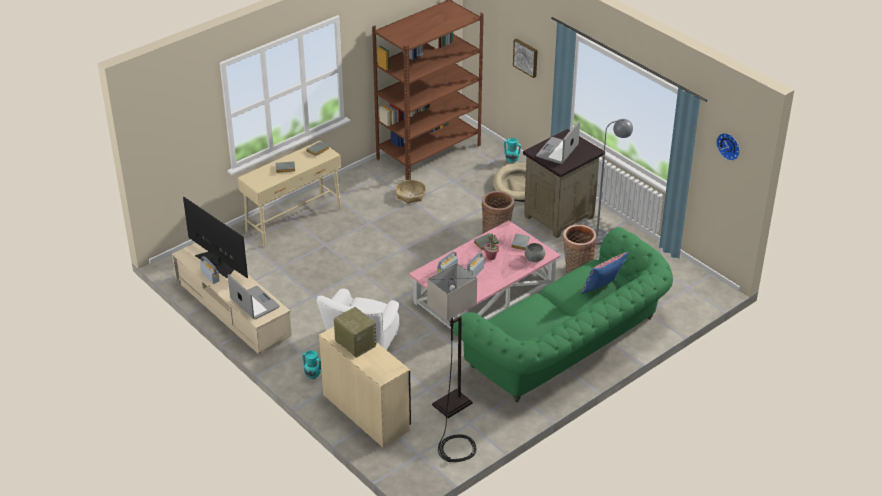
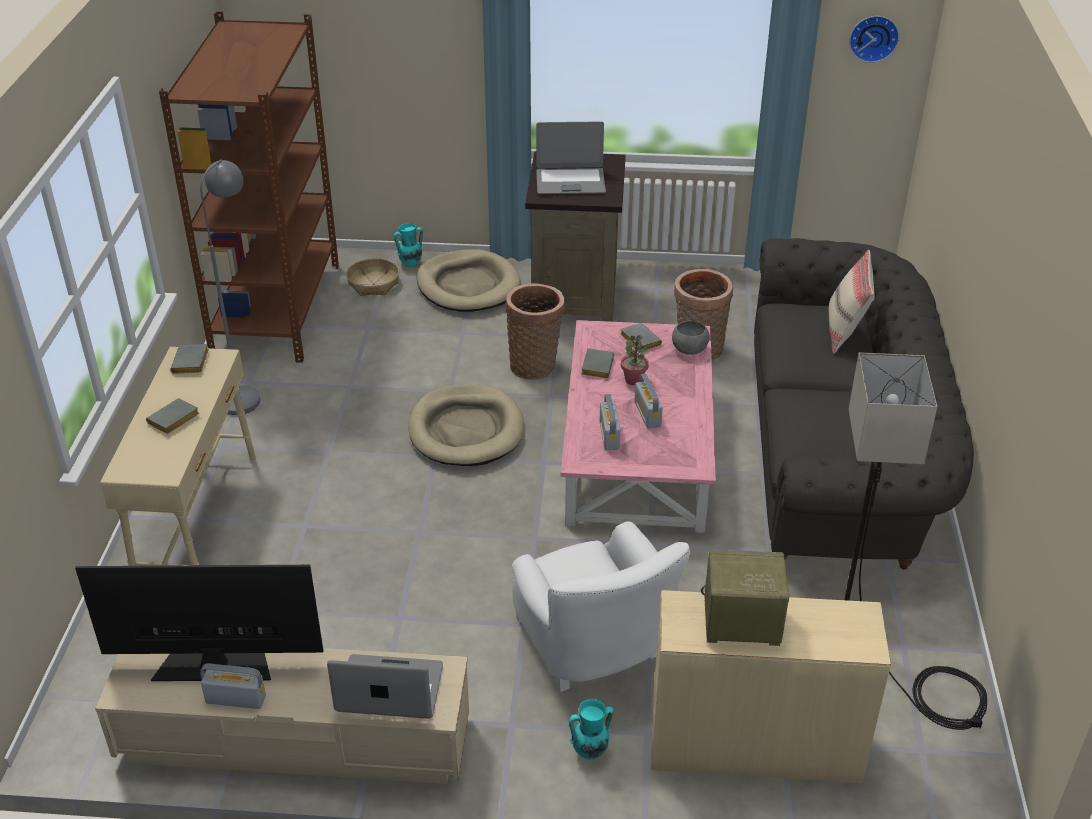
camera: 45 degrees left, 0 degrees up
(410, 195) = (335, 379): basket -> basket (373, 284)
(430, 245) = (466, 430): none -> beige dog bed
(526, 57) = (400, 69): picture -> none
(557, 151) = (570, 182): laptop -> laptop turned 75 degrees counterclockwise
(568, 347) = (841, 450): green sofa -> grey sofa
(602, 289) = (845, 332): blue pillow -> beige pillow
(603, 236) = (660, 292): grey floor lamp -> grey floor lamp (246, 395)

